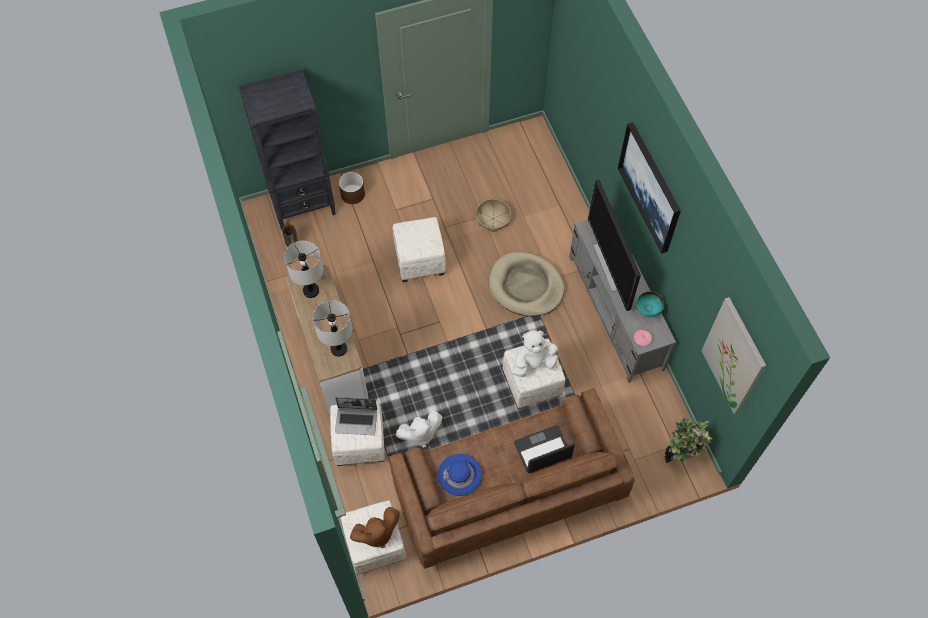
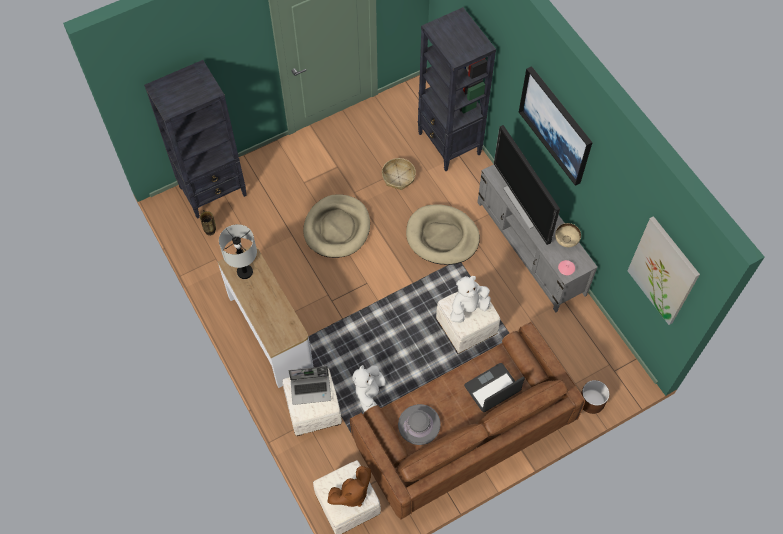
camera: 10 degrees left, 0 degrees up
(339, 349) = (283, 323): grey table lamp -> none
(352, 194) = (259, 174): brown planter -> brown planter (591, 401)
(419, 434) = (369, 393): white plush toy -> white plush toy turned 135 degrees clockwise
(420, 261) = (337, 228): white ottoman -> beige dog bed
(459, 475) = (419, 424): blue hat -> grey hat
(552, 193) = (449, 144): none -> black bookcase
(647, 310) = (566, 241): turquoise bowl -> beige bowl
(679, 456) = (616, 373): potted plant -> none

